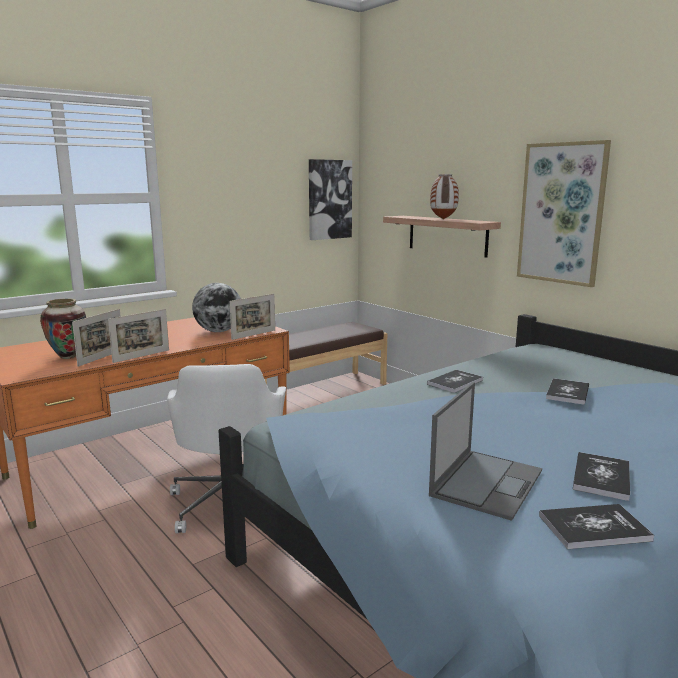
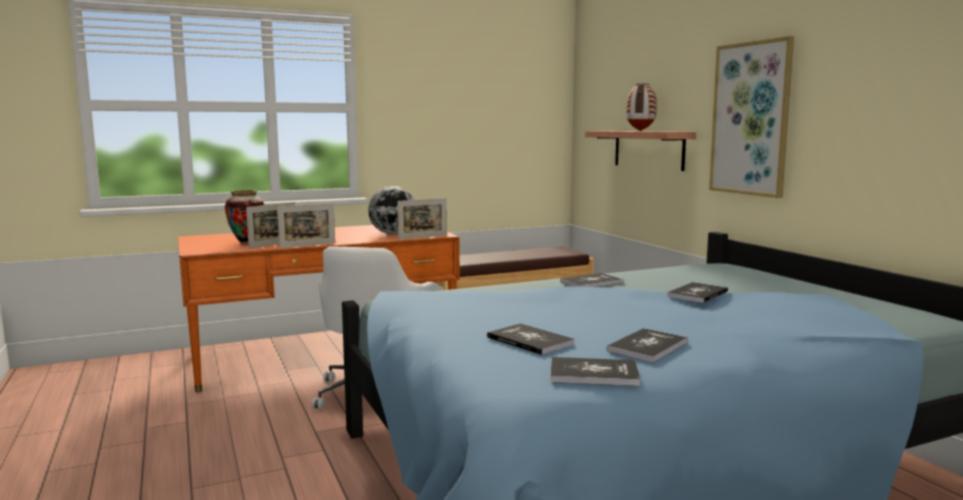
camera: 15 degrees right, 5 degrees down
(329, 199) = (537, 115): picture -> none
(487, 482) = (530, 341): laptop -> book

